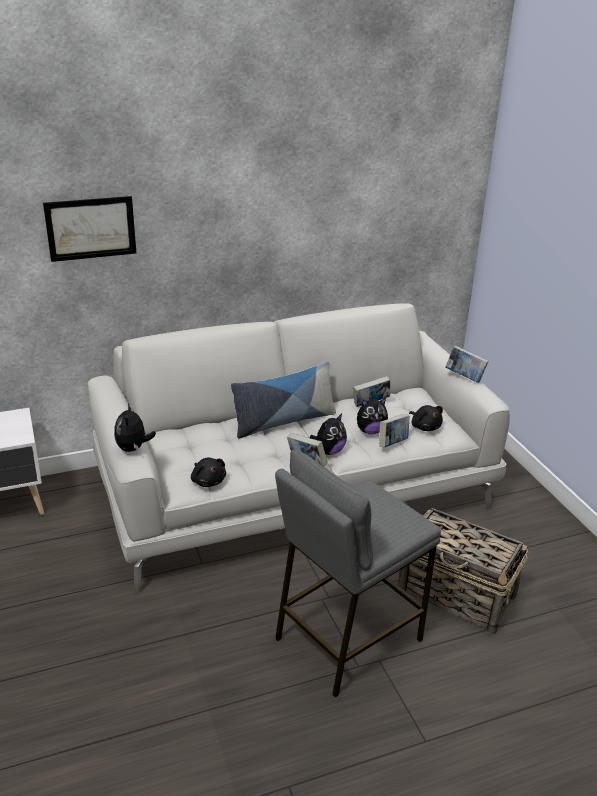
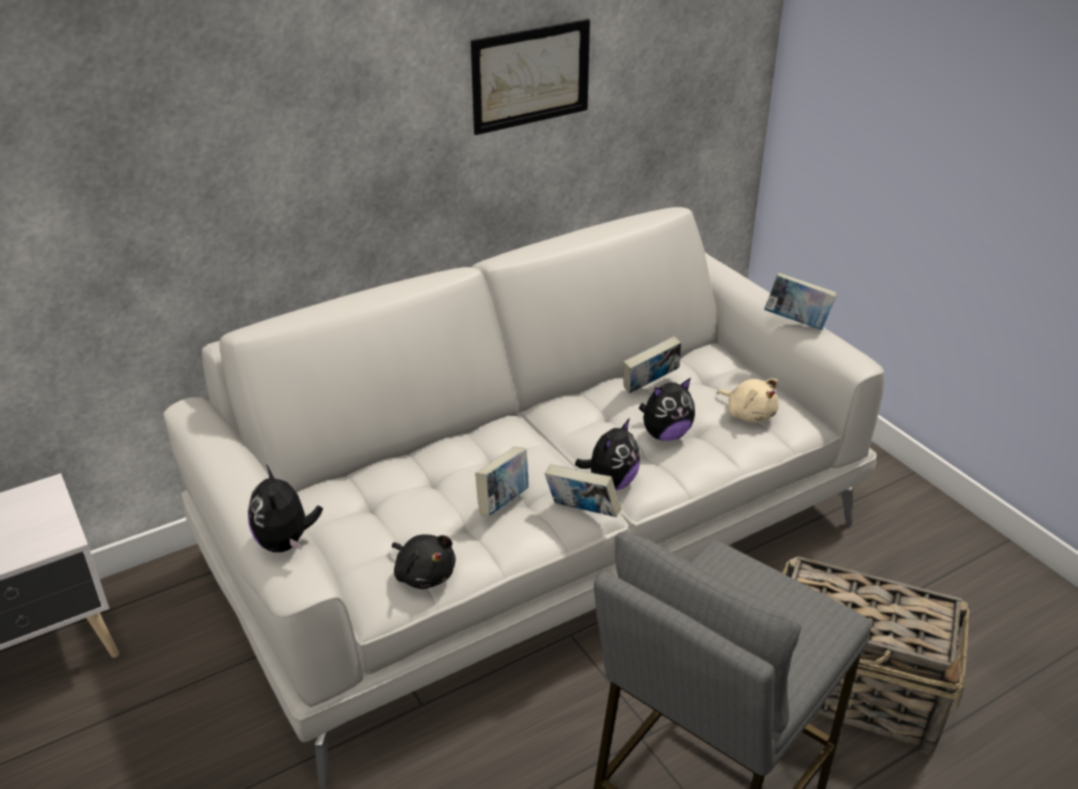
camera: 10 degrees left, 5 degrees up
(91, 228) = (134, 139): picture -> picture (531, 76)
(283, 421) = (517, 436): pillow -> none
(393, 443) = (710, 453): book -> book (503, 502)
(425, 427) = (748, 414): black plush toy -> beige plush toy

